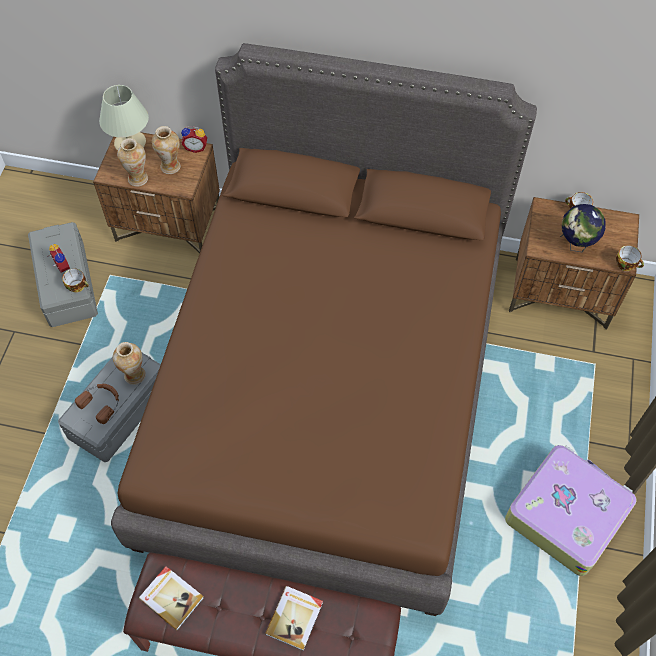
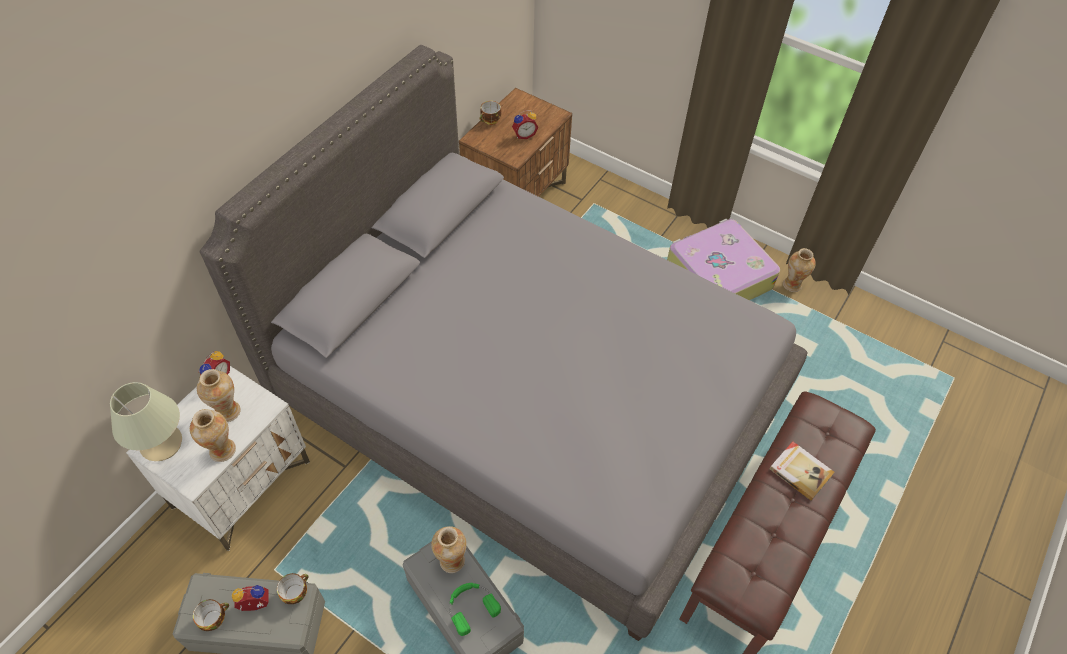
camera: 70 degrees left, 5 degrees down
(101, 402) = (471, 607): brown headphones -> green headphones
(169, 224) = (242, 483): brown nightstand -> white nightstand
(172, 597) = (753, 574): book -> none
(327, 389) = (528, 401): brown bed -> grey bed
(575, 245) = (524, 135): globe -> alarm clock
(598, 597) = (792, 285): none -> vase
(626, 265) = (560, 114): cup -> cup (214, 618)

